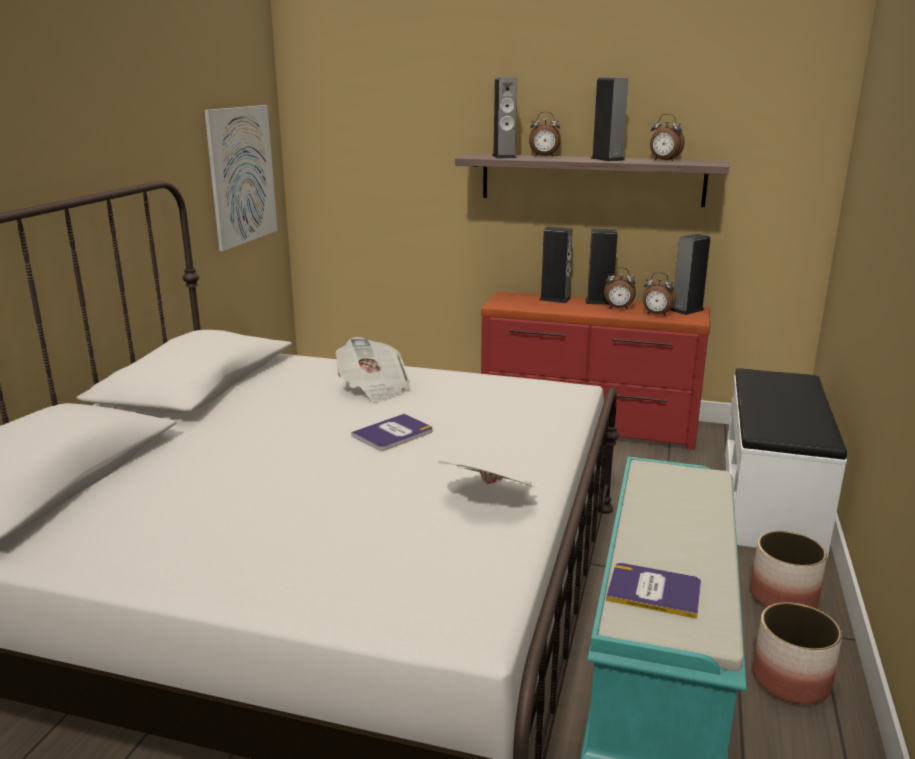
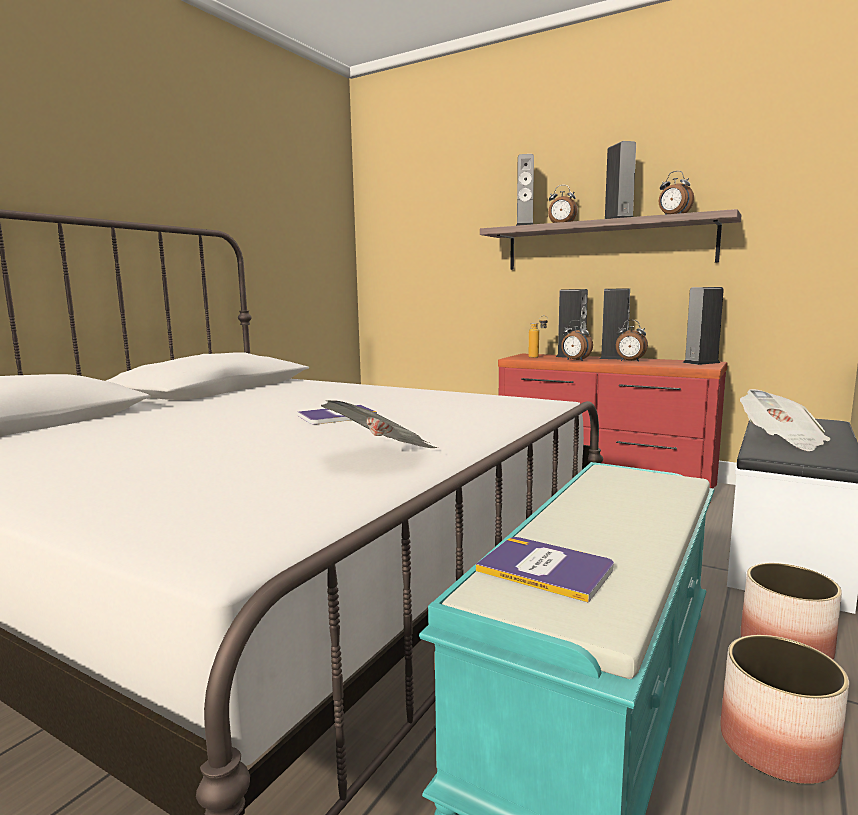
camera: 15 degrees right, 10 degrees down
(242, 175) = (311, 253): picture -> none
(373, 388) = (354, 394): newspaper -> newspaper (782, 440)
(520, 301) = (537, 357): none -> bottle
(656, 315) = (666, 364): alarm clock -> alarm clock (575, 360)

